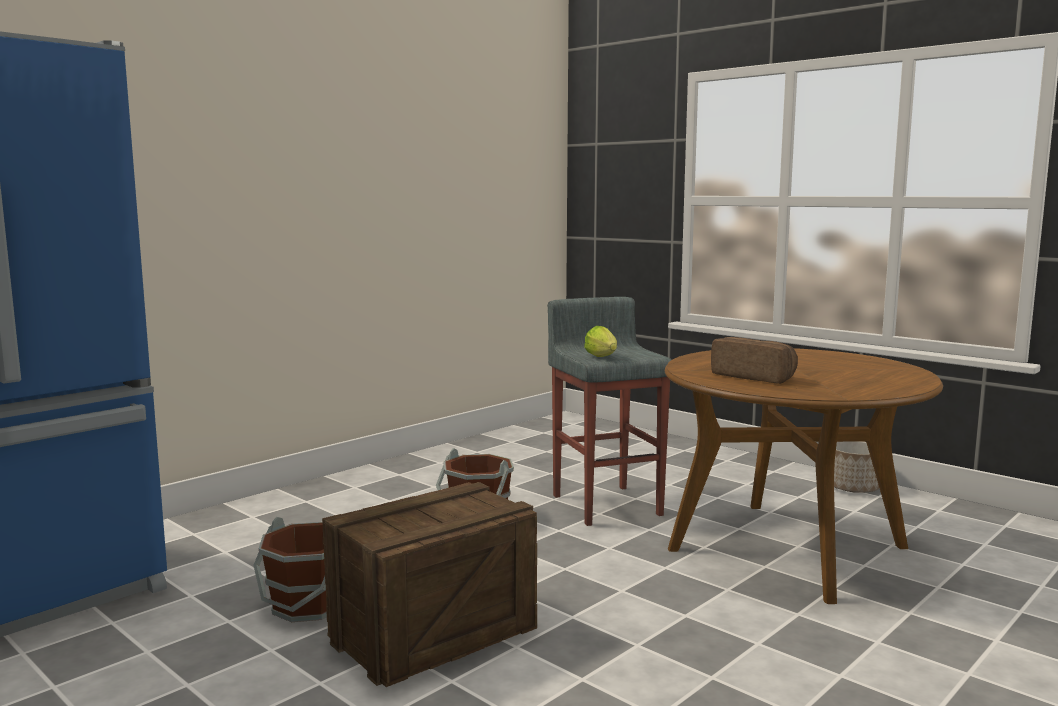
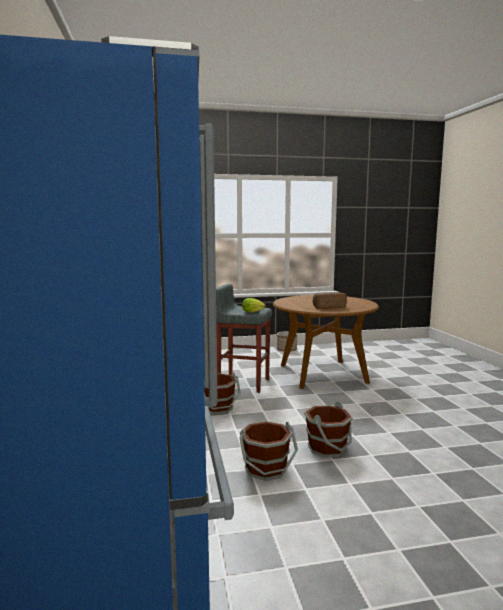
camera: 55 degrees left, 0 degrees up
(434, 634) = (327, 448): crate -> brown bucket

